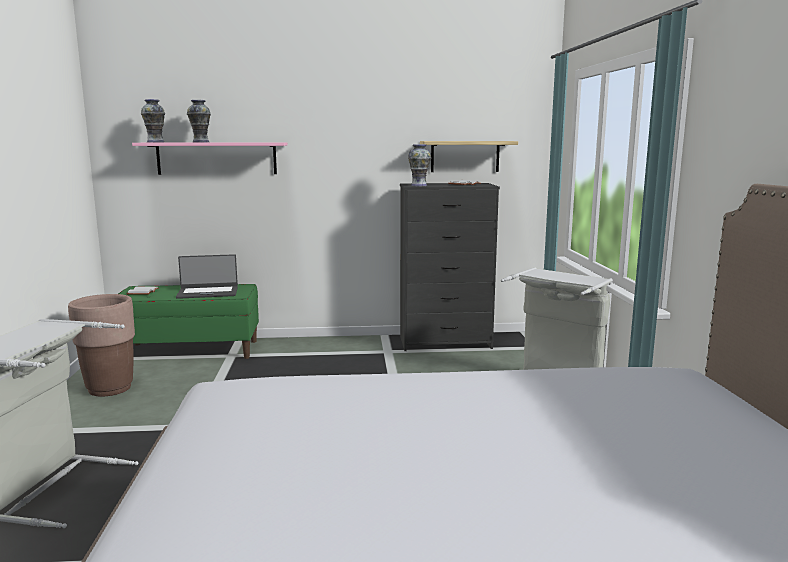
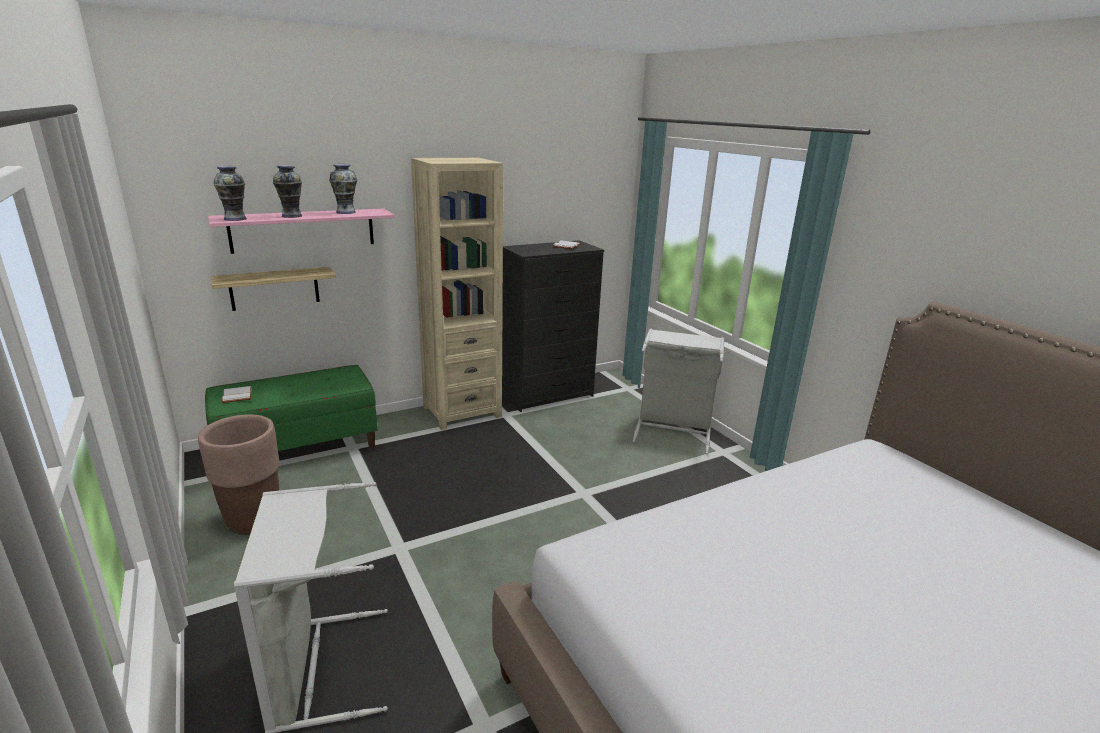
camera: 25 degrees left, 10 degrees up
(208, 293) = (319, 386): laptop -> none
(349, 344) = (462, 411): none -> beige bookcase
(419, 185) = (531, 252): vase -> vase (346, 212)
(465, 156) = (558, 215): shelf -> shelf (274, 288)

